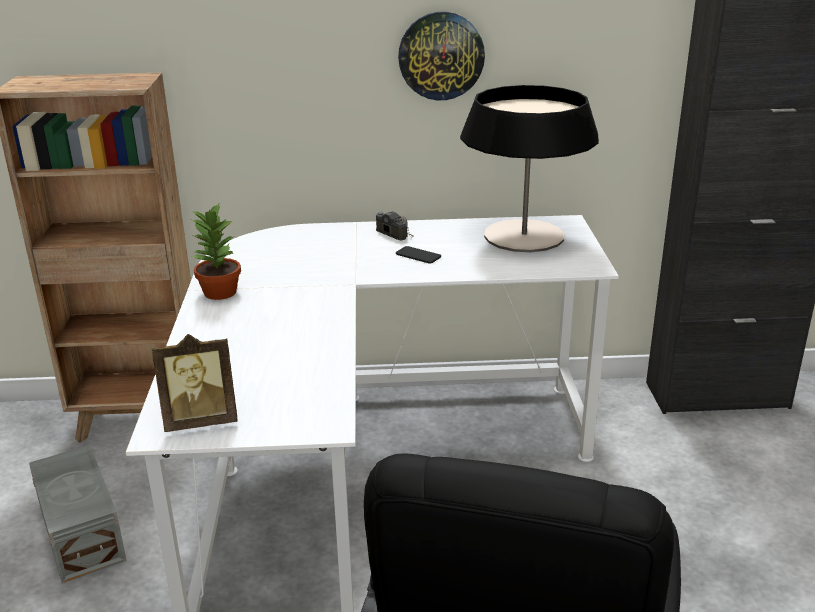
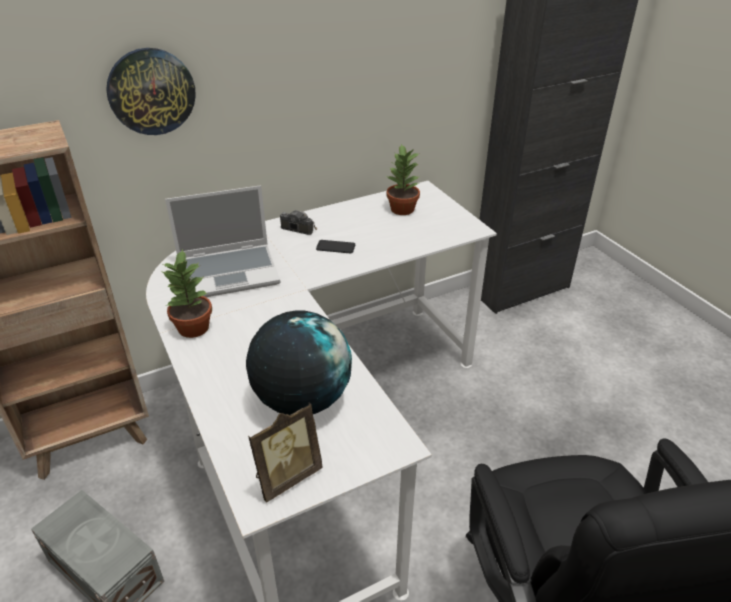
camera: 25 degrees left, 10 degrees up
(269, 368) = (302, 399): none -> globe
(292, 256) = (229, 272): none -> laptop
(441, 56) = (316, 66): wall clock -> wall clock (151, 91)
(524, 236) = (402, 209): table lamp -> potted plant

